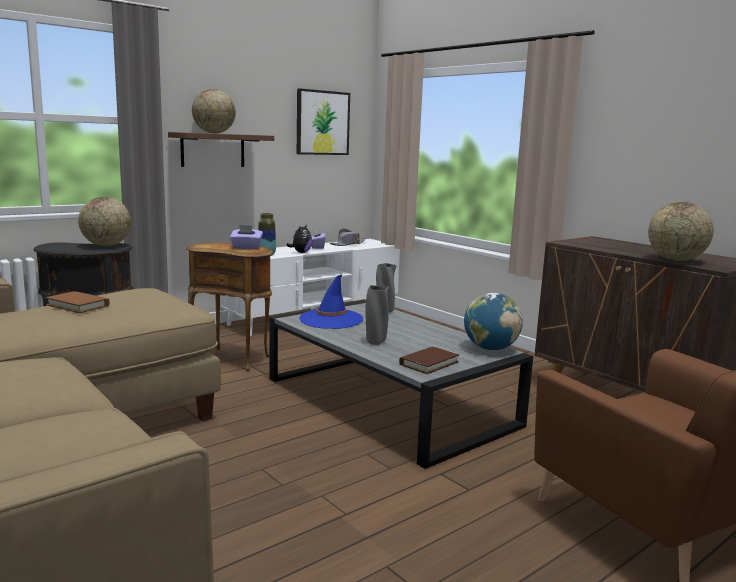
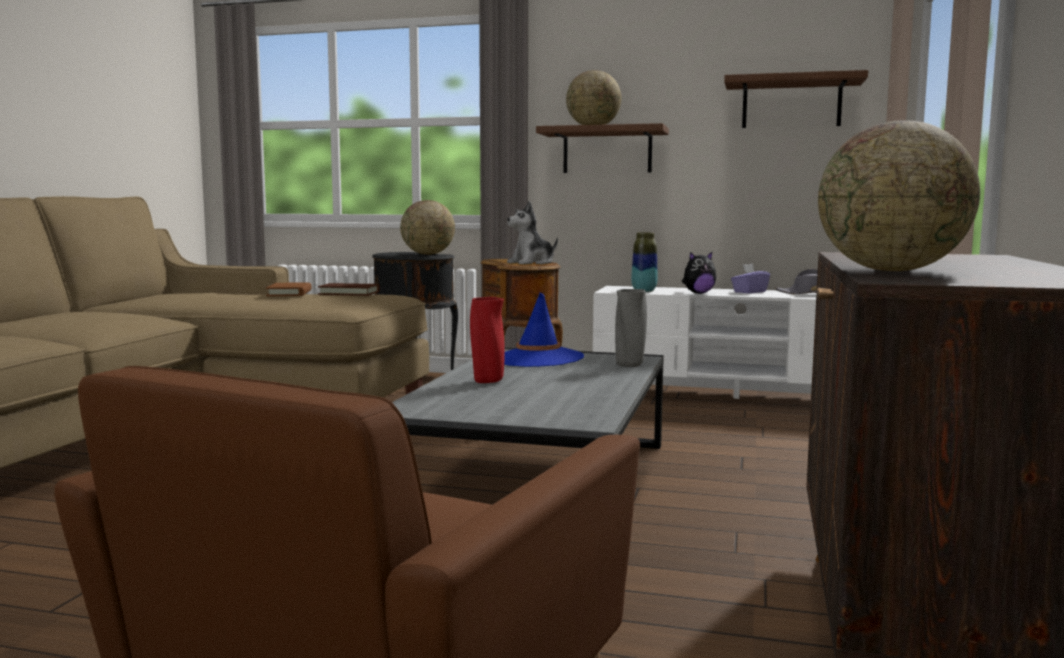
camera: 55 degrees right, 5 degrees down
(246, 248) = (532, 263): purple tissue box -> plush toy
(322, 123) = (791, 103): picture -> shelf
(376, 342) = (487, 381): grey vase -> red vase
(429, 363) = (450, 406): brown book -> brown book (349, 293)
(490, 348) = (585, 417): globe -> none

